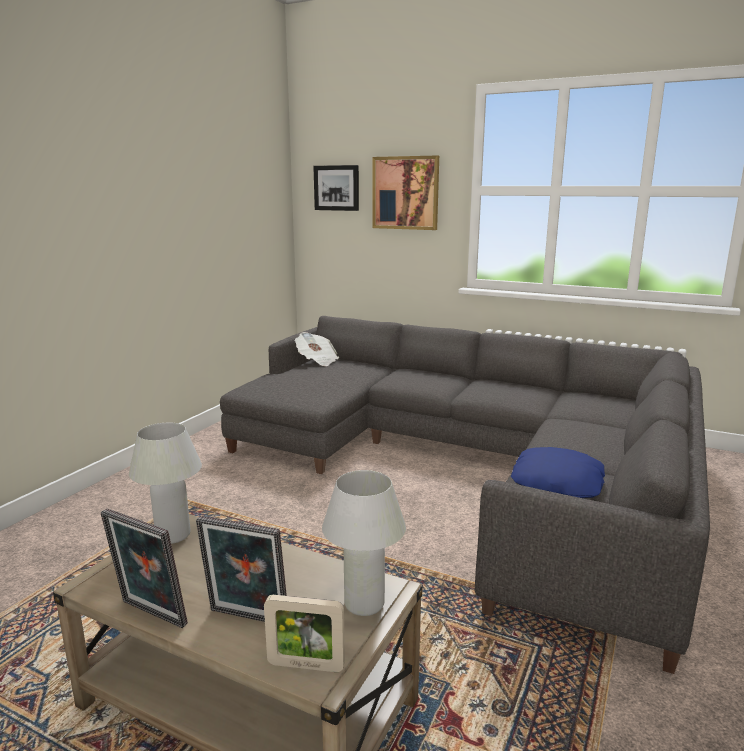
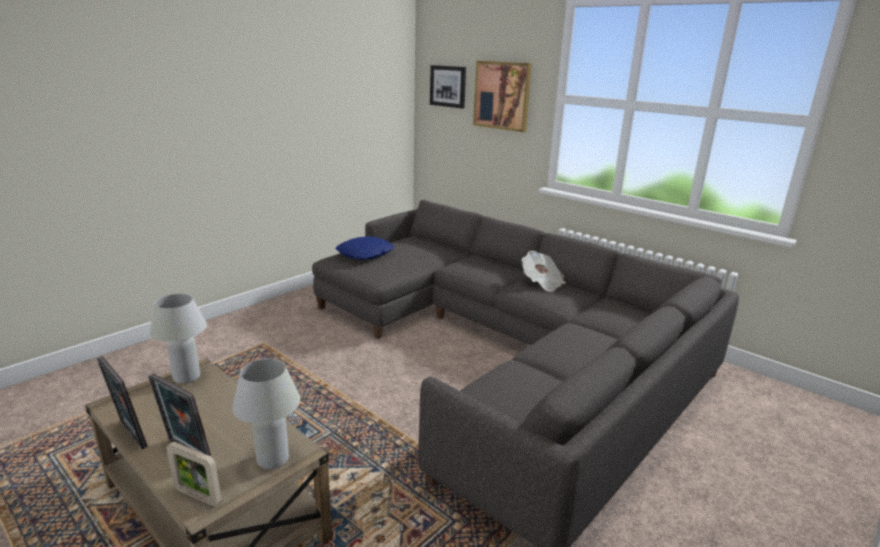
camera: 15 degrees right, 5 degrees up
(317, 360) = (408, 239): newspaper -> newspaper (542, 282)
(558, 482) = (517, 386): blue pillow -> blue pillow (365, 254)

